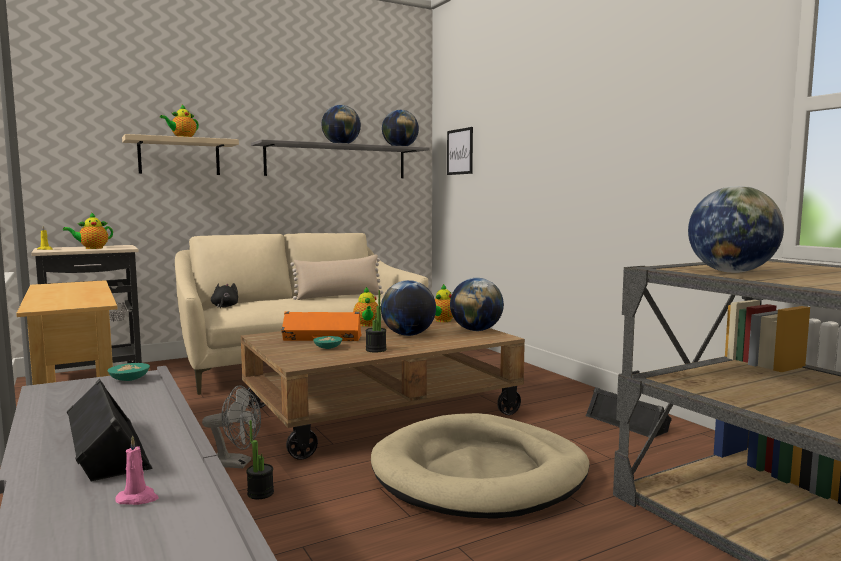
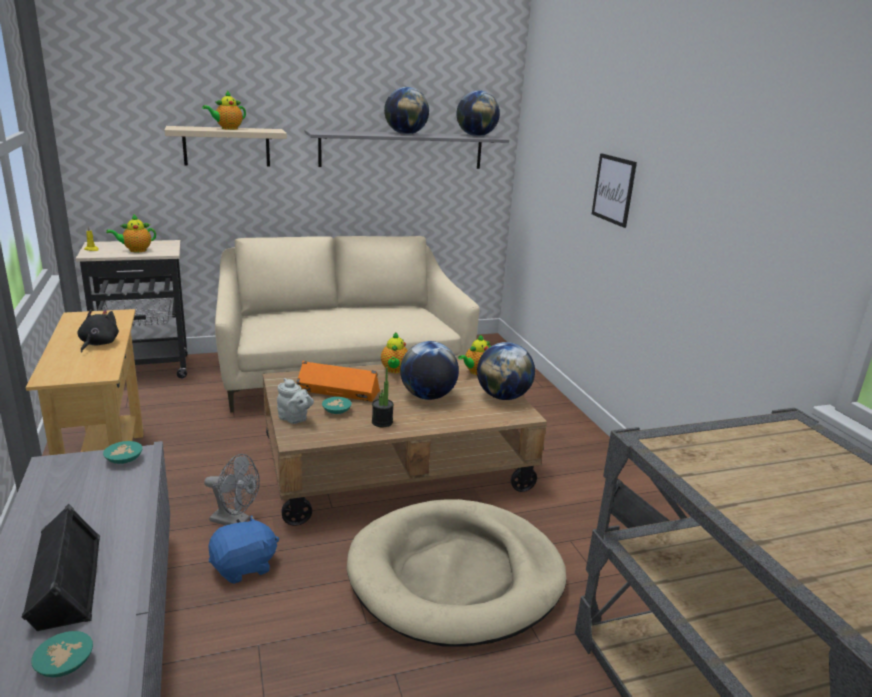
camera: 10 degrees right, 15 degrees up
(138, 498) = (64, 666): pink candle -> turquoise bowl
(224, 306) = (263, 319): black plush toy -> black plush toy (98, 344)
(260, 493) = (244, 567): potted plant -> blue plush toy
(289, 354) = (294, 419): none -> grey teapot
(339, 296) = (383, 316): beige pillow -> none
(460, 151) = (543, 148): picture -> picture (613, 189)
(731, 272) = (722, 467): globe -> none

